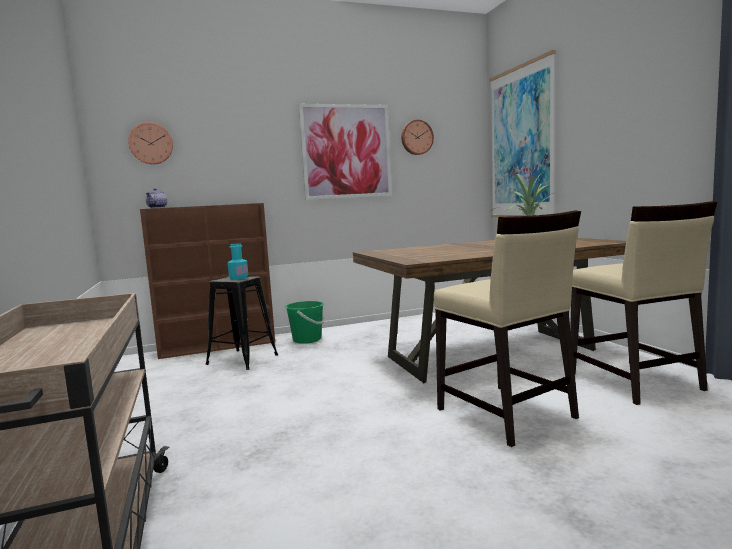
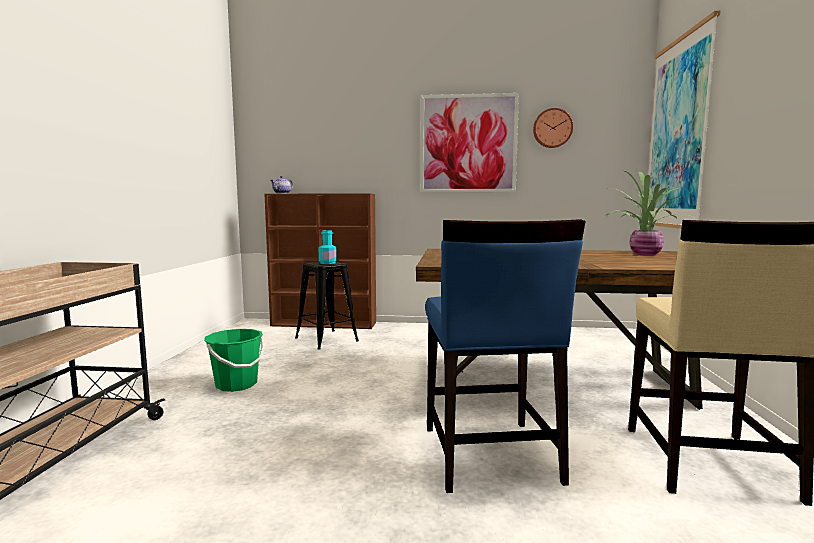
camera: 25 degrees right, 0 degrees up
(151, 143) = (286, 136): wall clock -> none
(307, 340) = (400, 332): green bucket -> green bucket (236, 384)
(505, 414) = (489, 455): beige chair -> blue chair

